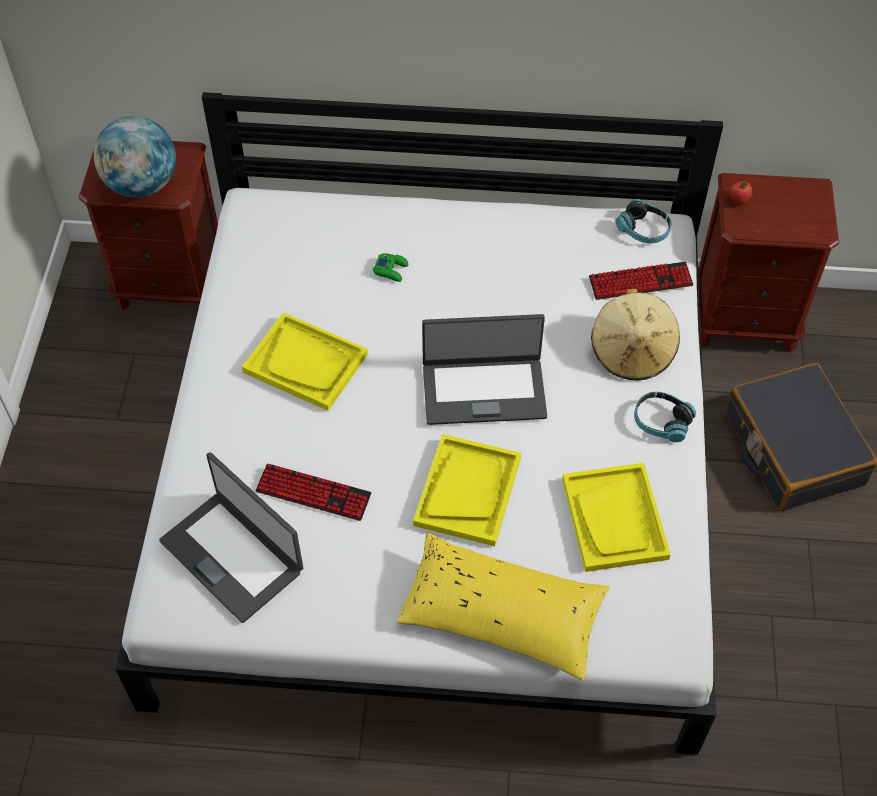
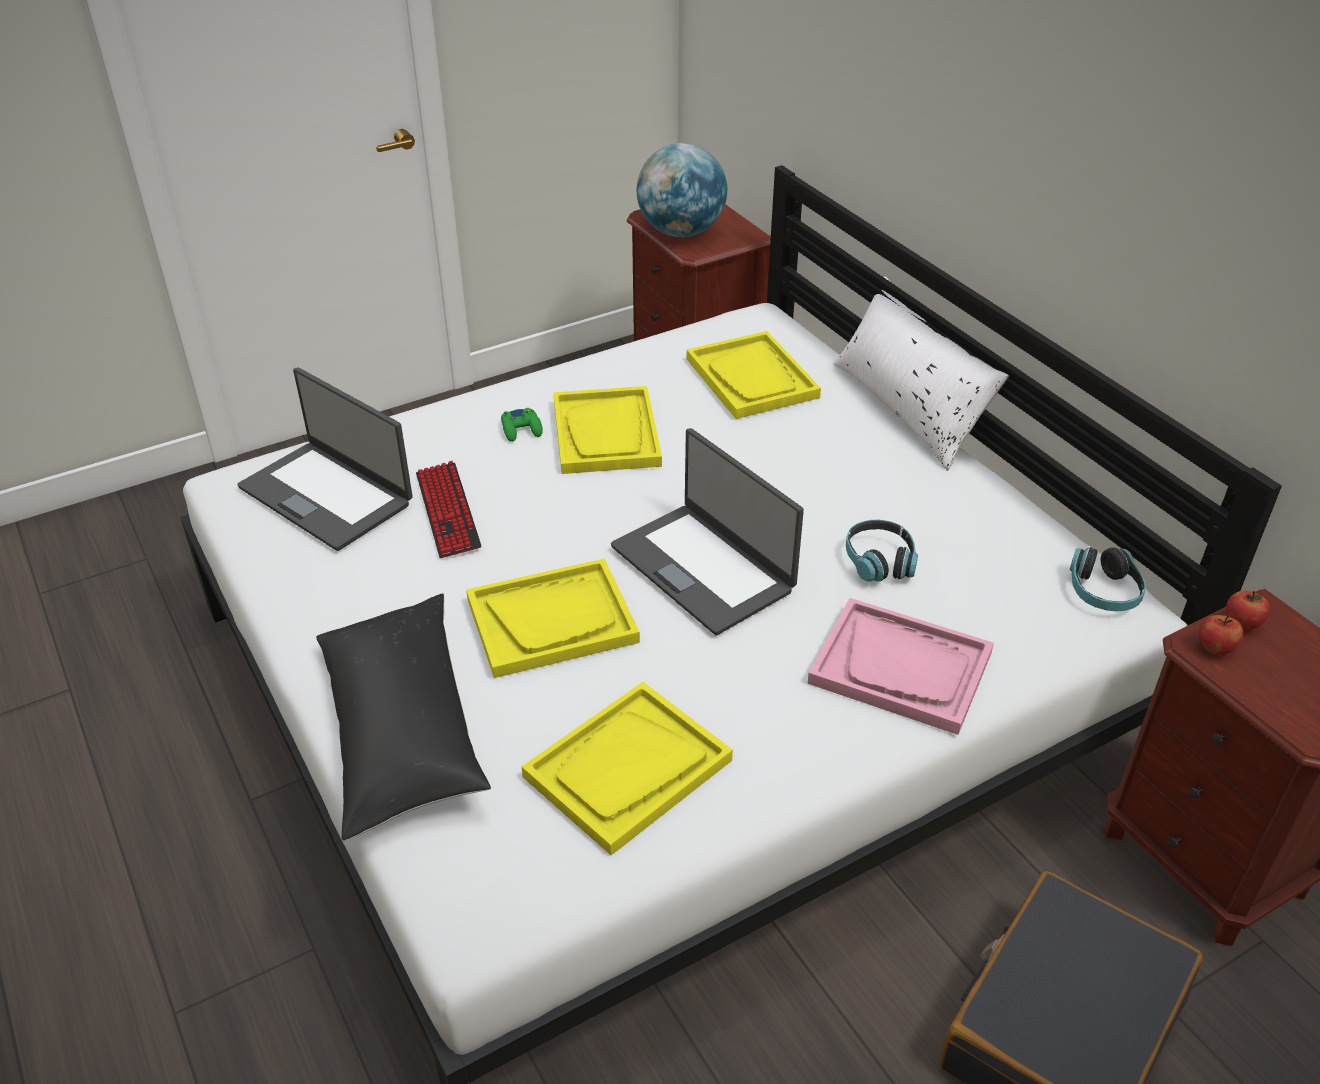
camera: 55 degrees right, 15 degrees down
(233, 555) = (327, 494): laptop -> laptop turned 60 degrees counterclockwise
(317, 253) = (752, 378): none -> yellow tray
(391, 270) = (790, 432): green game controller -> green game controller (522, 429)
(419, 199) = (908, 408): none -> white pillow
(502, 615) = (401, 729): yellow pillow -> black pillow
(632, 352) = (901, 668): beige hat -> pink tray
(640, 282) = (1016, 623): keyboard -> none
(661, 422) = (824, 746): headphones -> headphones (879, 561)
(746, 223) = (1214, 648): none -> apple

